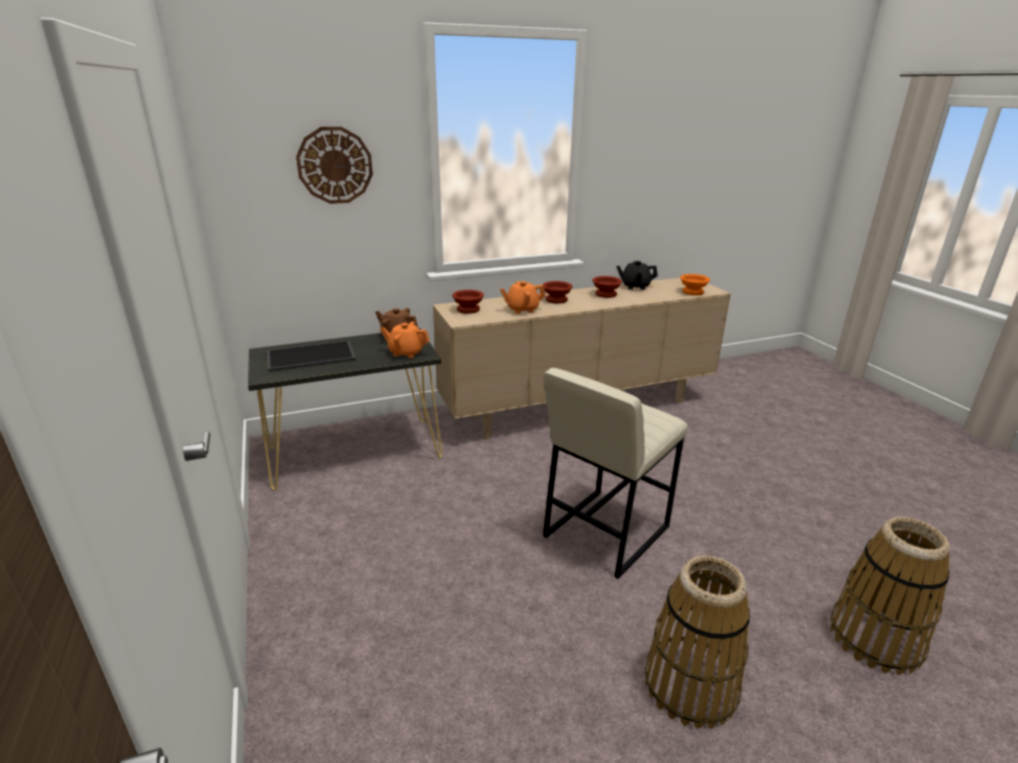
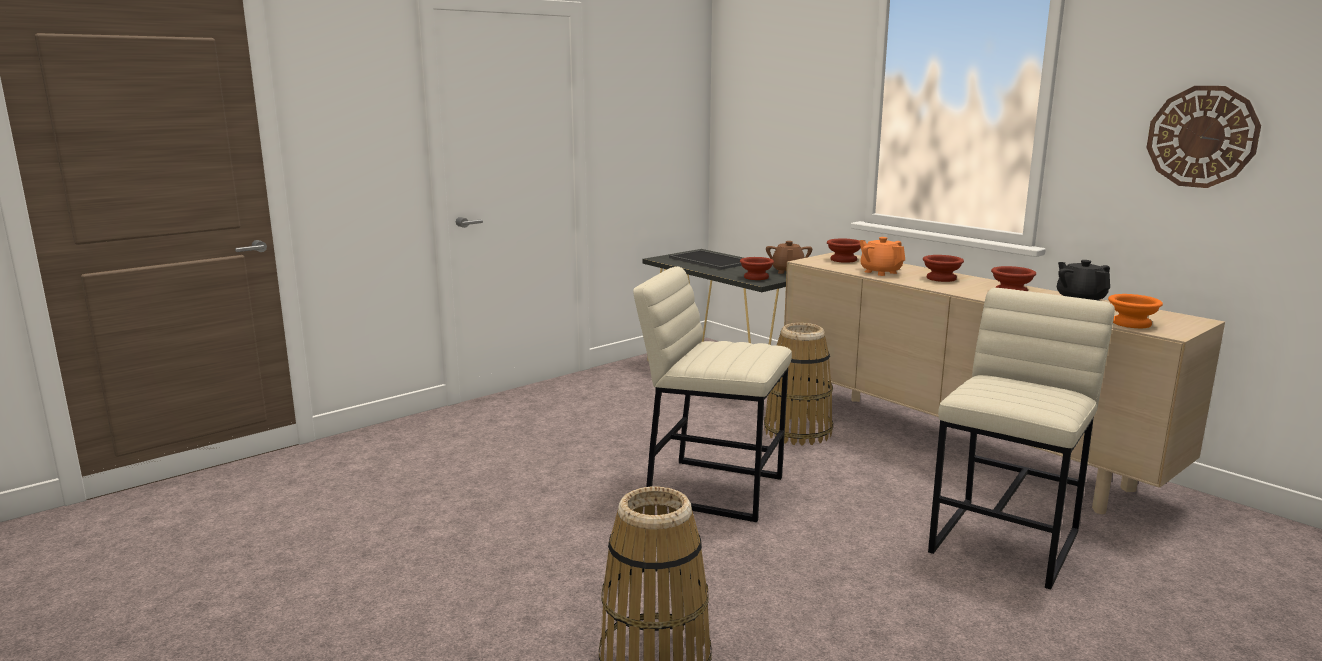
camera: 70 degrees right, 10 degrees down
(335, 165) = (795, 98): wall clock -> wall clock (1202, 137)
(406, 353) = (757, 277): orange teapot -> brown bowl
(690, 685) = (528, 546): basket -> basket (797, 431)
(709, 440) = (1005, 540): none -> beige chair

